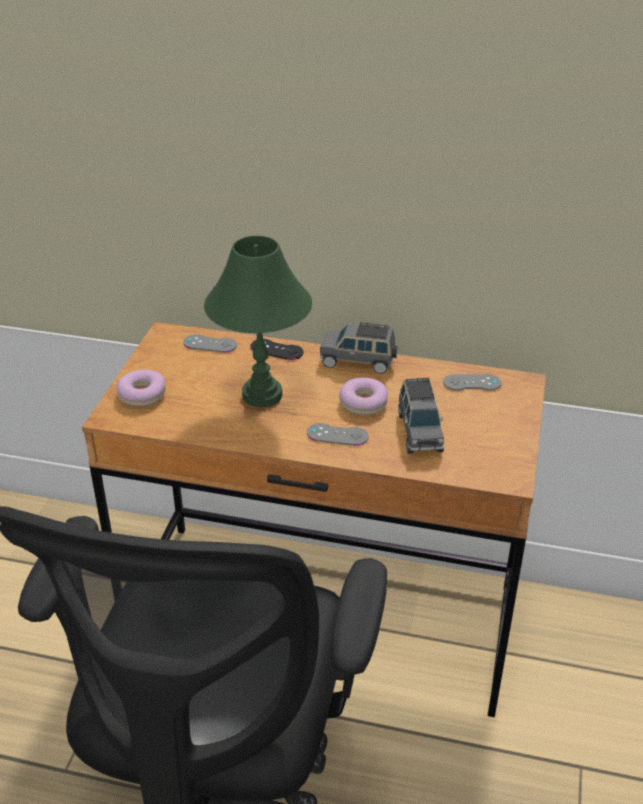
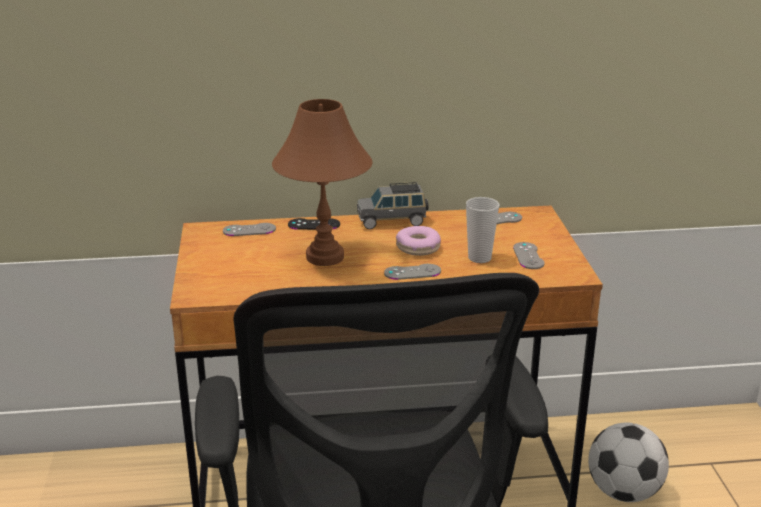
camera: 20 degrees left, 10 degrees down
(142, 394) = (212, 275): donut -> none
(263, 395) = (325, 257): green table lamp -> brown table lamp
(419, 431) = (479, 258): grey toy car -> cup
(474, 440) = (528, 256): none -> grey game controller
(570, 693) = (623, 492): none -> football

